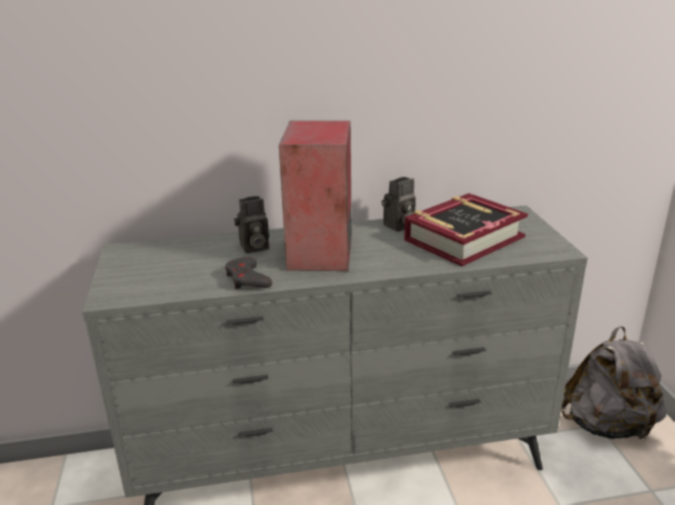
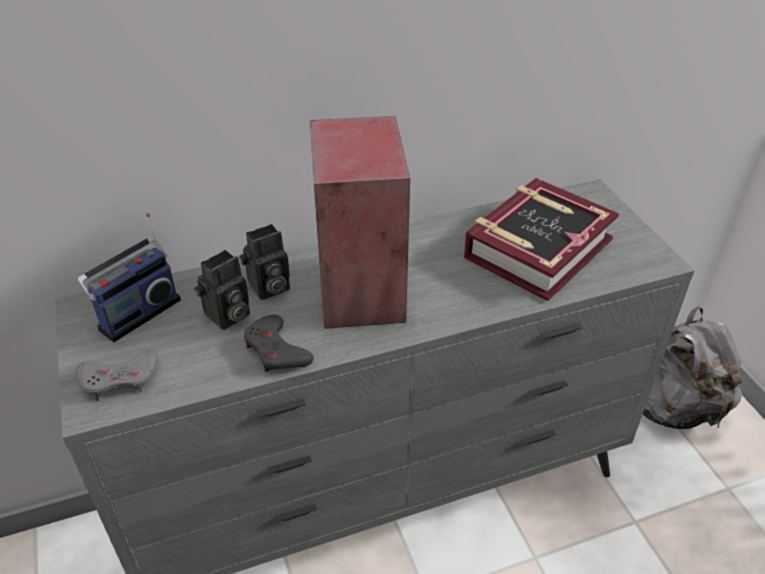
camera: 10 degrees left, 15 degrees up
(132, 286) = (119, 379): none -> grey game controller
(157, 254) = (137, 312): none -> radio
(398, 226) = (450, 231): camera -> camera (227, 316)

